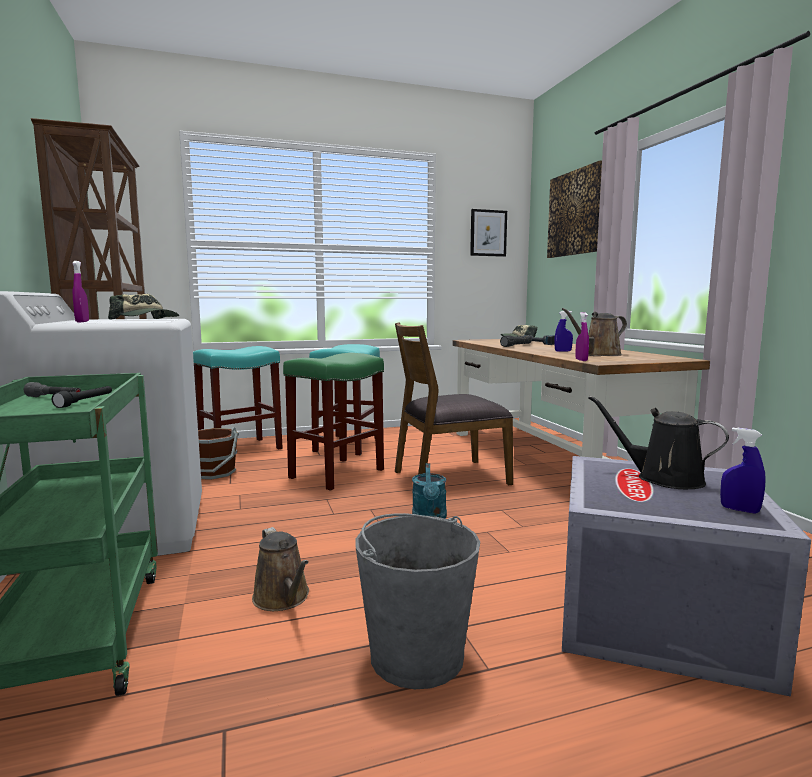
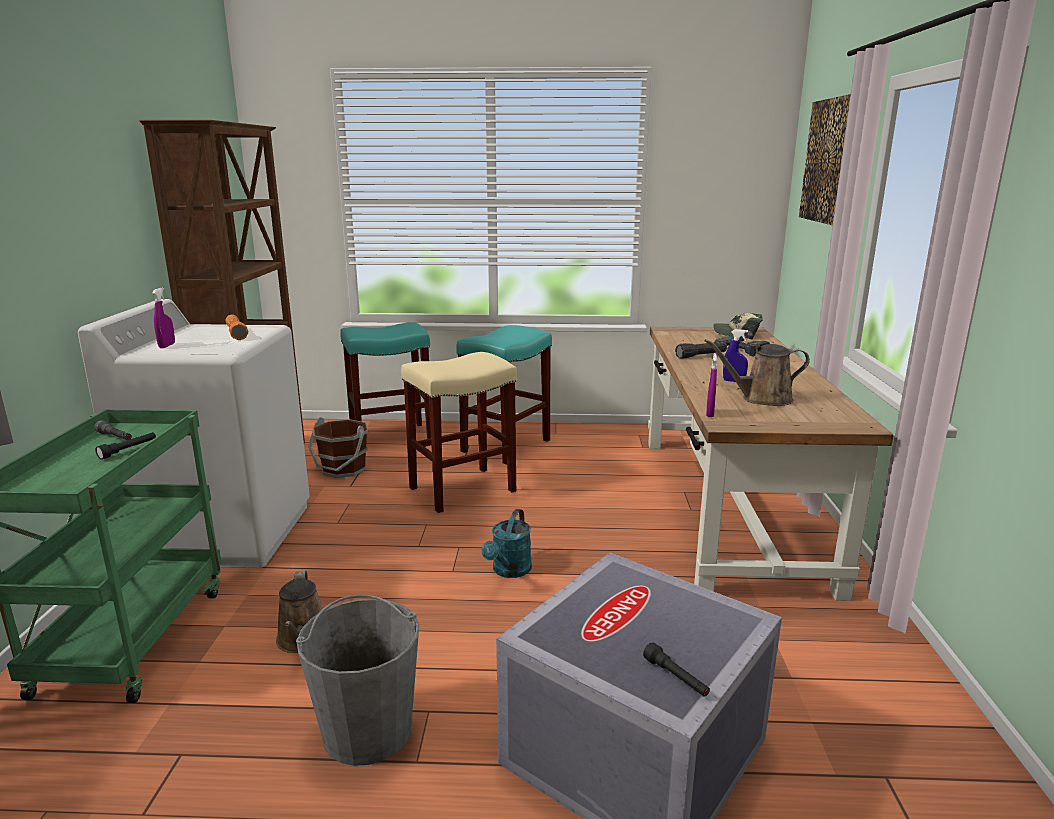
camera: 20 degrees right, 10 degrees up
(146, 319) = (236, 334): cap -> orange flashlight
(337, 473) = (463, 489): green stool -> beige stool
(449, 477) = (580, 515): brown chair -> none
(488, 233) = (726, 174): picture -> none
(663, 478) = (660, 611): black watering can -> none
(739, 510) = (676, 678): blue spray bottle -> black flashlight

